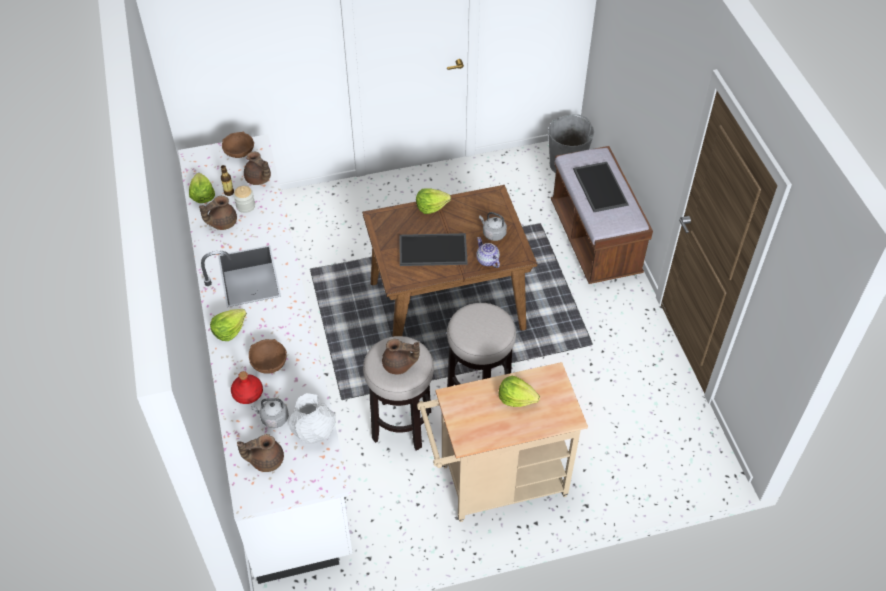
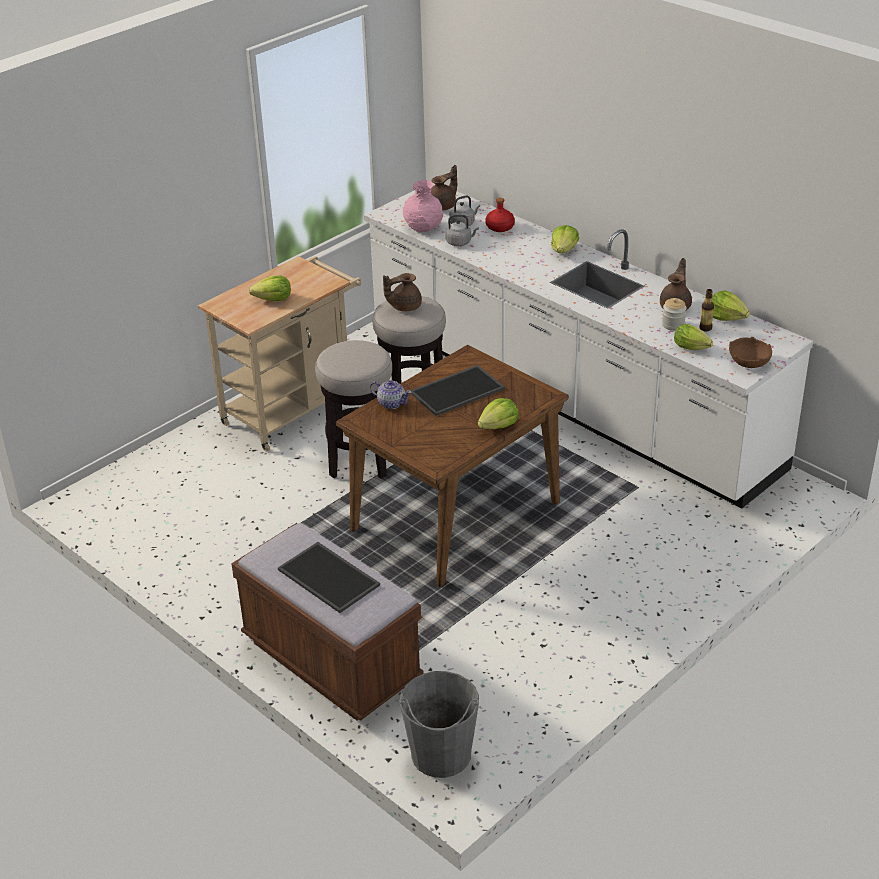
camera: 150 degrees right, 15 degrees down
(259, 179) = (693, 348): brown teapot -> lettuce
(269, 363) = (505, 246): brown bowl -> none
(315, 432) = (422, 228): white vase -> pink vase
(493, 233) = (406, 428): grey kettle -> grey kettle (460, 242)

